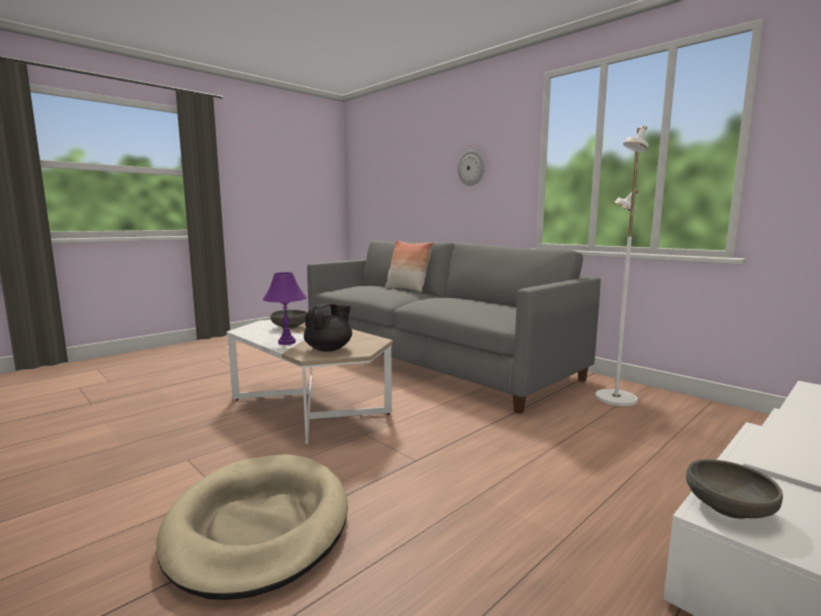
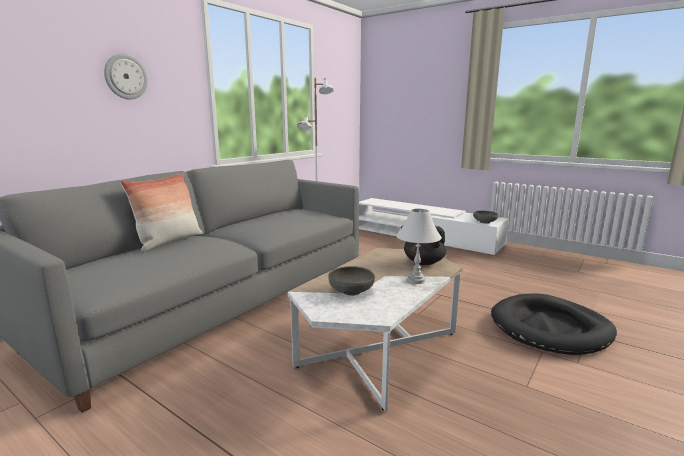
camera: 100 degrees left, 5 degrees up
(258, 526) = (550, 328): beige dog bed -> black dog bed
(287, 342) = (416, 280): purple table lamp -> white table lamp

